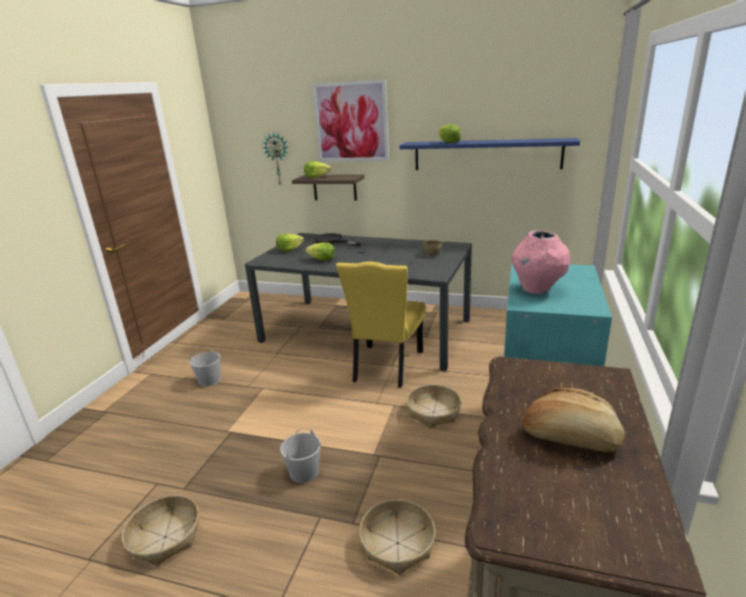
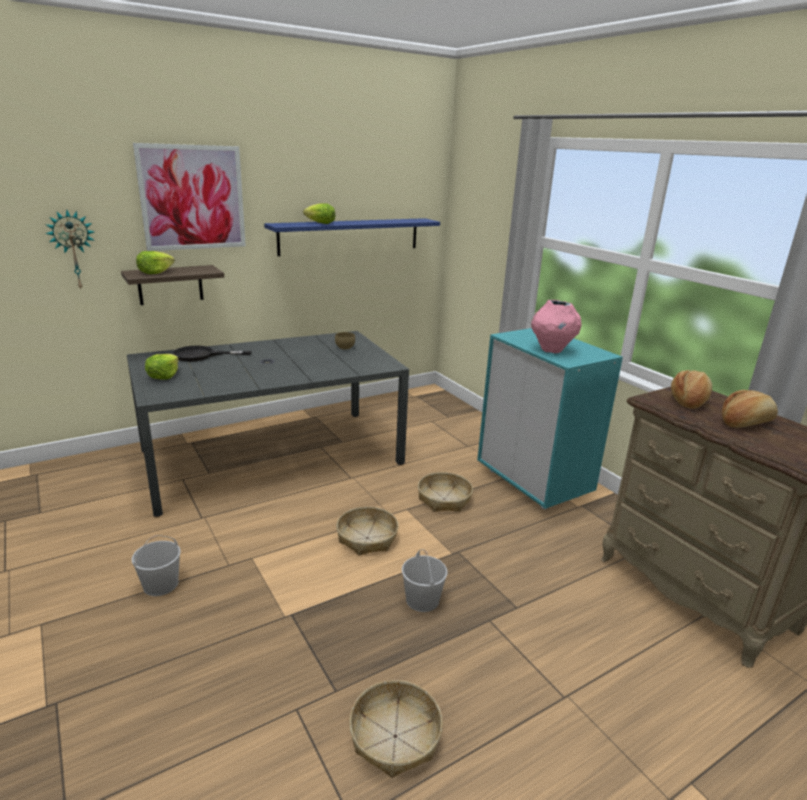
camera: 50 degrees left, 0 degrees up
(321, 259) = (237, 377): lettuce -> none
(387, 364) = (345, 479): yellow chair -> none
(397, 543) = (561, 598): basket -> basket (367, 538)
(562, 386) = (689, 400): none -> bread

